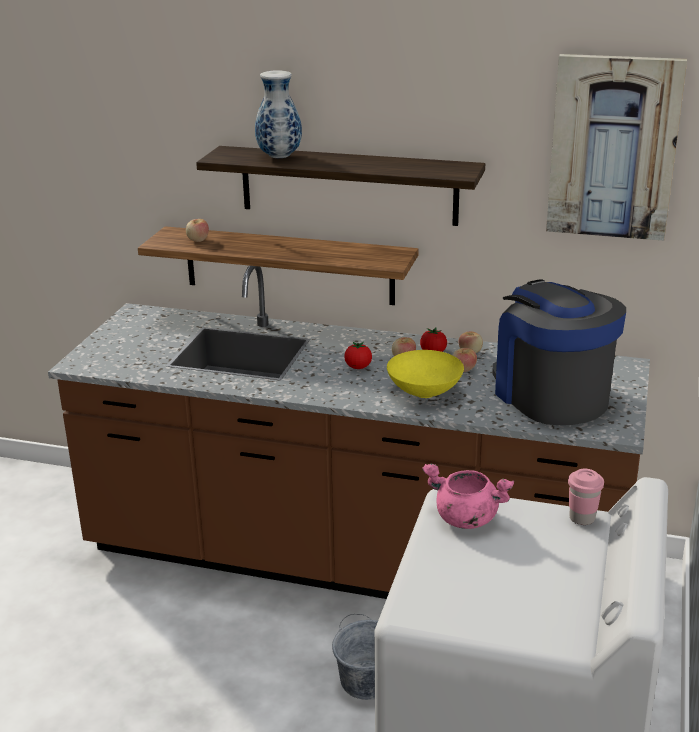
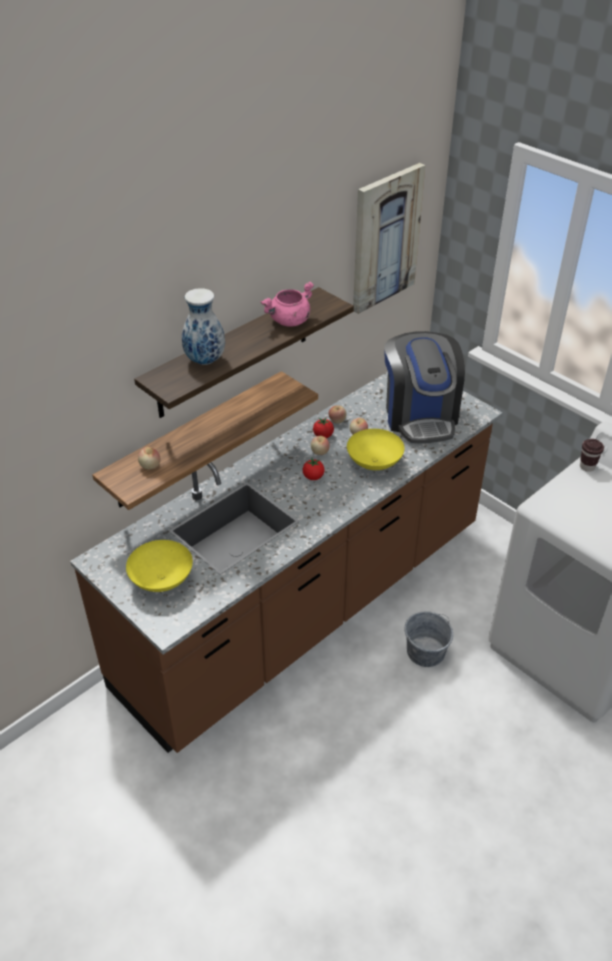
camera: 60 degrees left, 15 degrees up
(134, 344) = (163, 580): none -> yellow bowl
(465, 519) = (563, 508): pink cooking pot -> pink cooking pot (289, 321)
(550, 395) = (420, 416): coffee machine -> coffee machine turned 105 degrees counterclockwise
(582, 518) = (587, 467): pink cup -> brown cup

